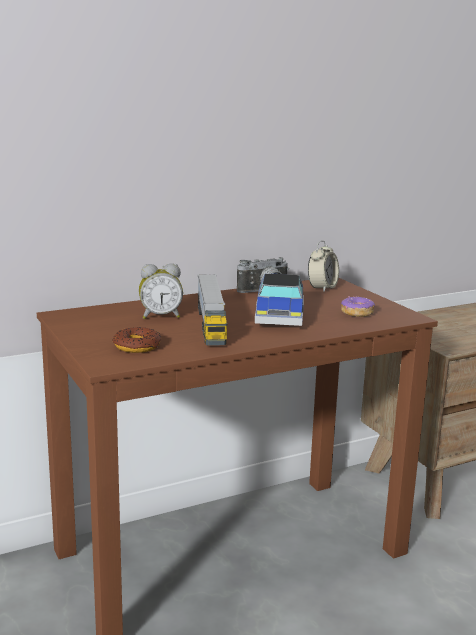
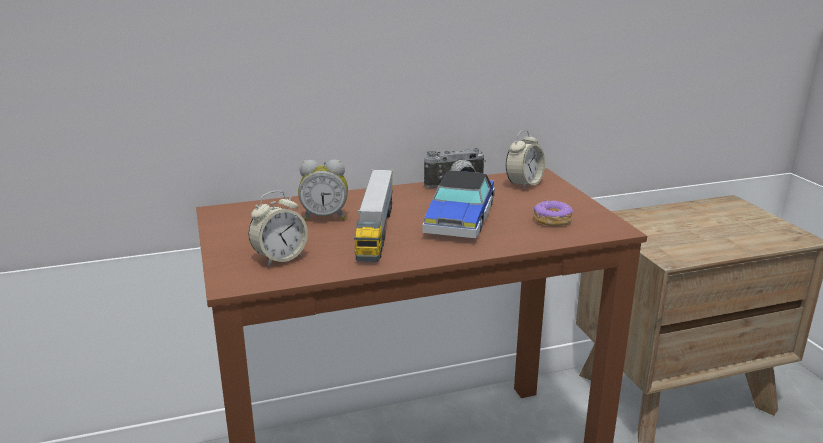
camera: 10 degrees right, 5 degrees up
(137, 346) = (280, 258): donut -> alarm clock

